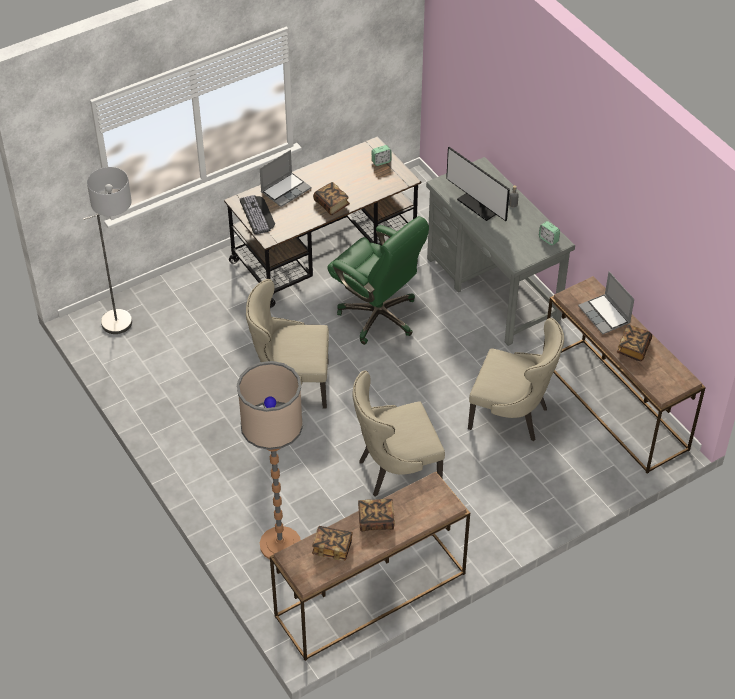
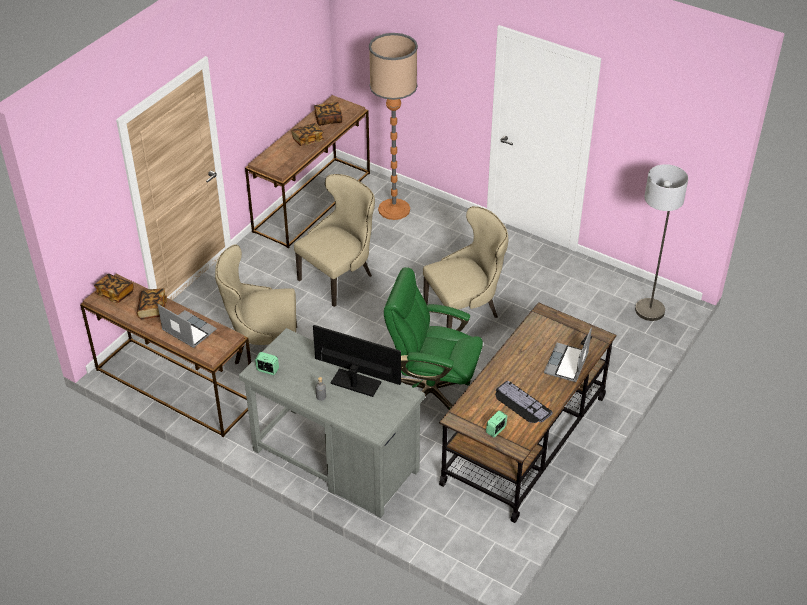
camera: 155 degrees right, 5 degrees down
(258, 214) = (571, 331): keyboard -> keyboard (520, 403)
(331, 204) = (511, 364): book -> book (115, 294)

